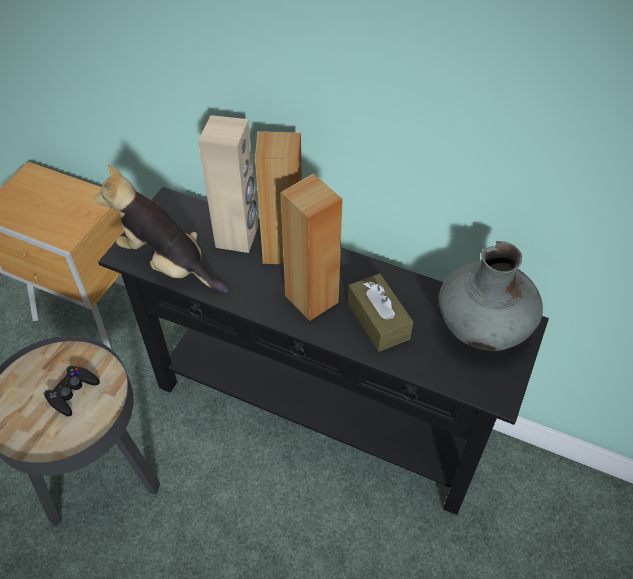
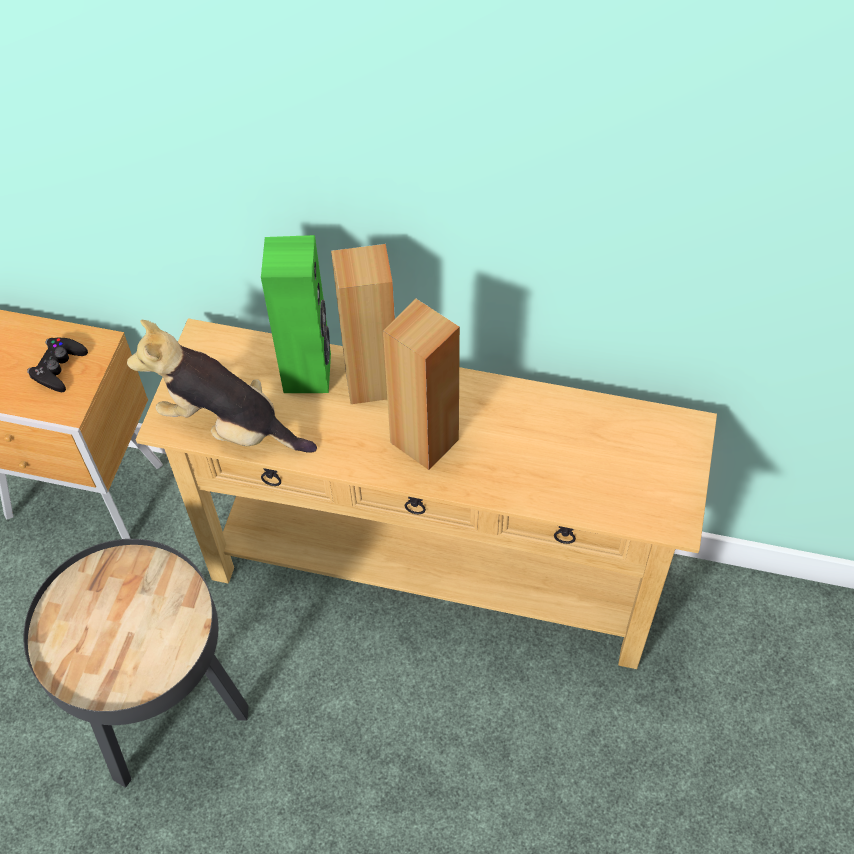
camera: 10 degrees left, 5 degrees up
(72, 392) = (138, 613): black game controller -> black game controller (59, 368)
(237, 236) = (308, 373): beige speaker -> green speaker
(317, 413) = (432, 574): black console table -> beige console table
(378, 320) = (513, 454): brown tissue box -> none
(483, 328) = (641, 440): grey vase -> none

